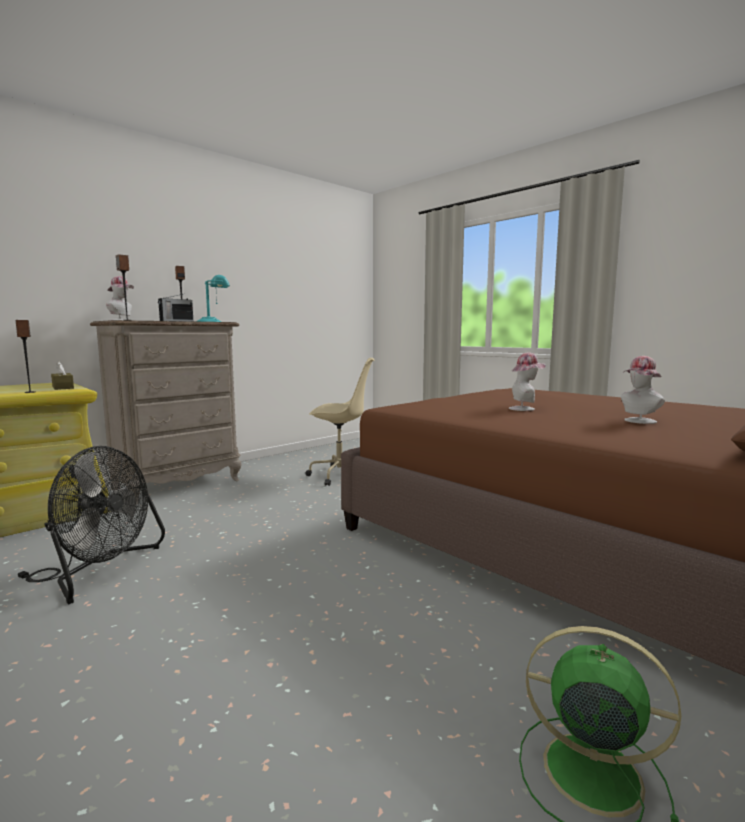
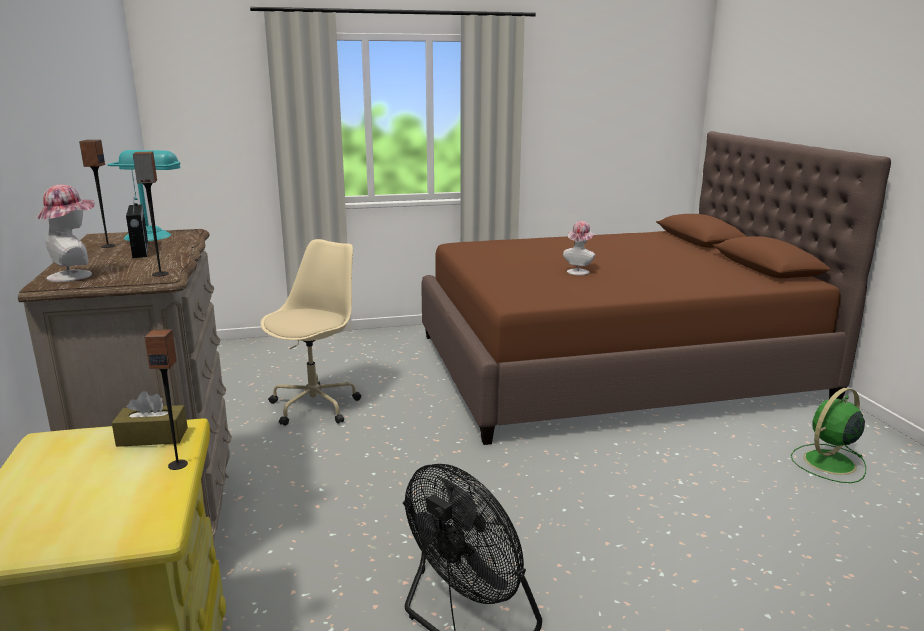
camera: 60 degrees left, 10 degrees up
(638, 421) = (659, 264): hat -> none

